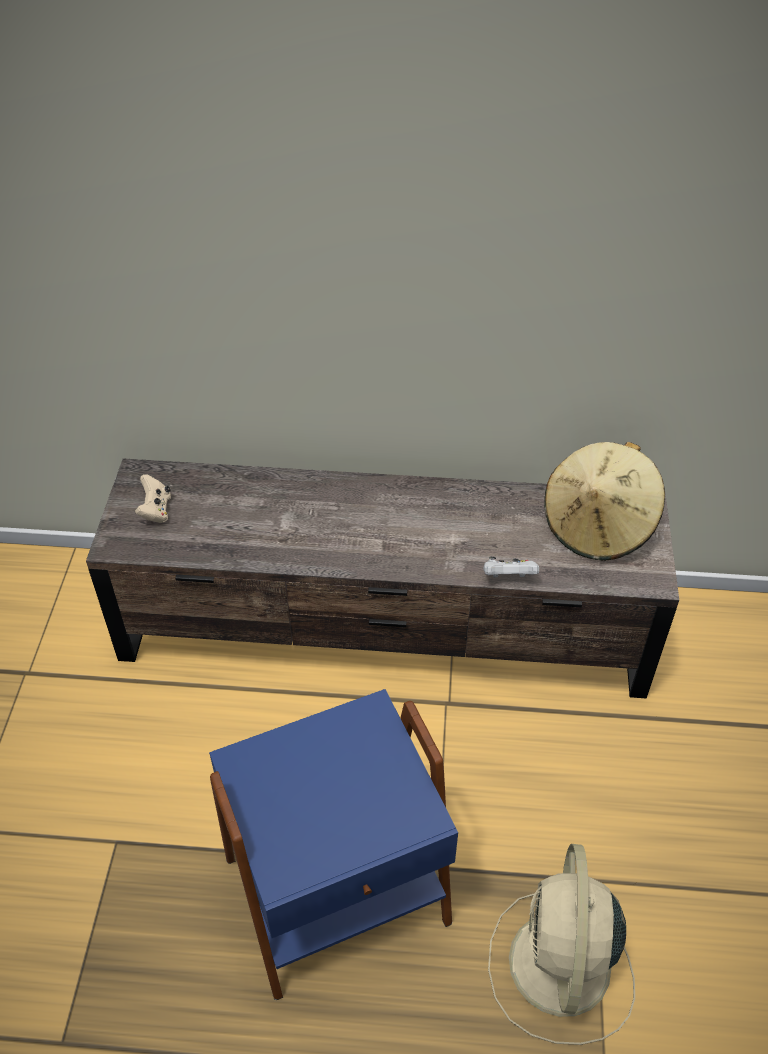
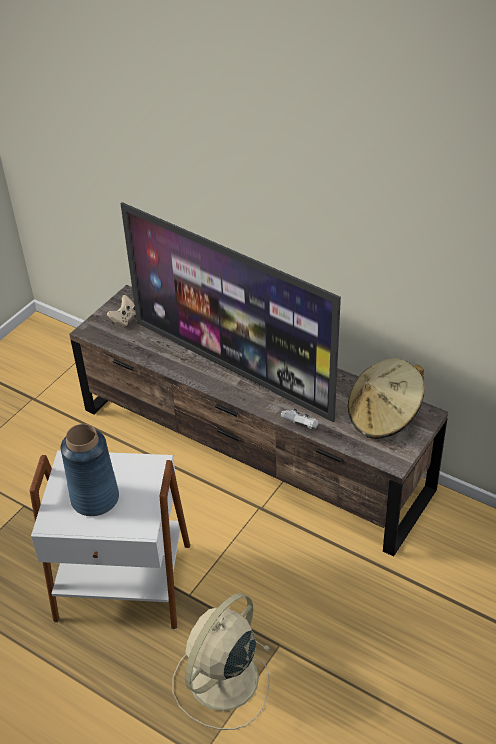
camera: 30 degrees right, 5 degrees down
(323, 805) = (95, 499): none -> blue vase
(339, 894) = (123, 584): blue side table -> white side table
(361, 528) = (233, 368): none -> television

